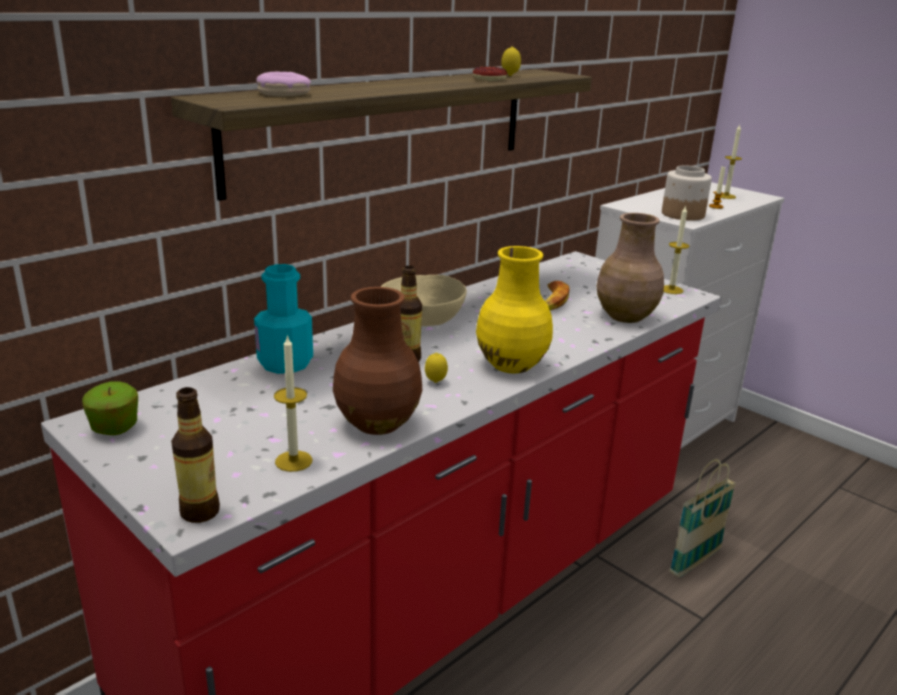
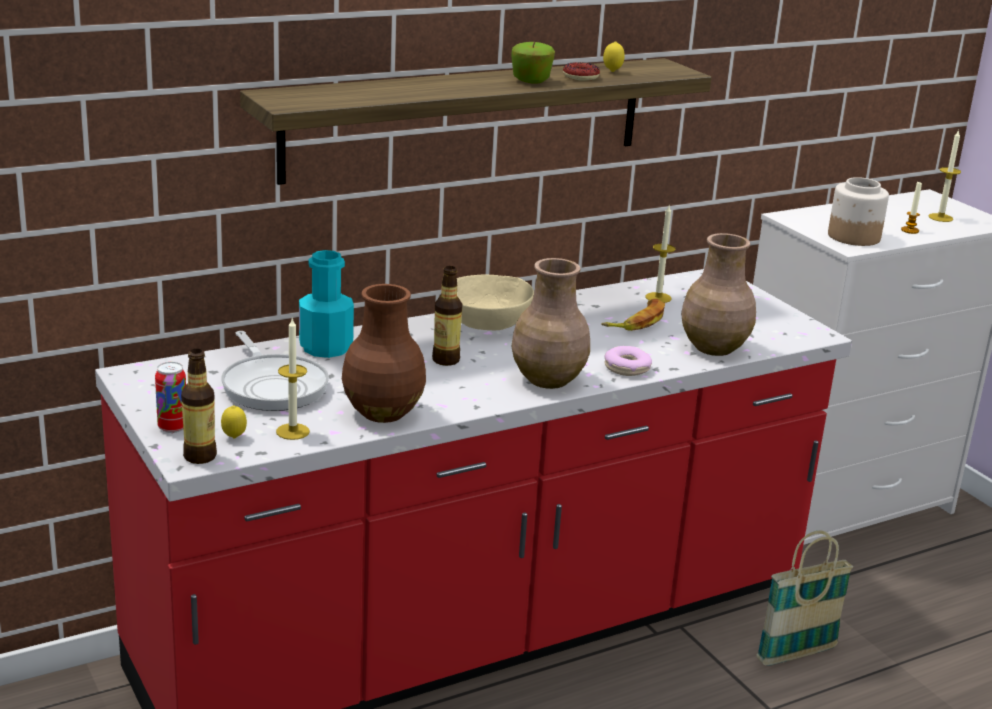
camera: 15 degrees right, 0 degrees up
(115, 428) = (154, 382): apple -> apple (531, 81)
(154, 480) = (172, 427): none -> can
(249, 412) = (273, 386): none -> frying pan
(284, 94) = (344, 92): donut -> donut (627, 368)
(435, 382) = (460, 385): lemon -> lemon (234, 438)
(512, 365) = (548, 380): yellow vase -> brown vase
(671, 290) = (796, 325): candle -> candle (658, 297)

